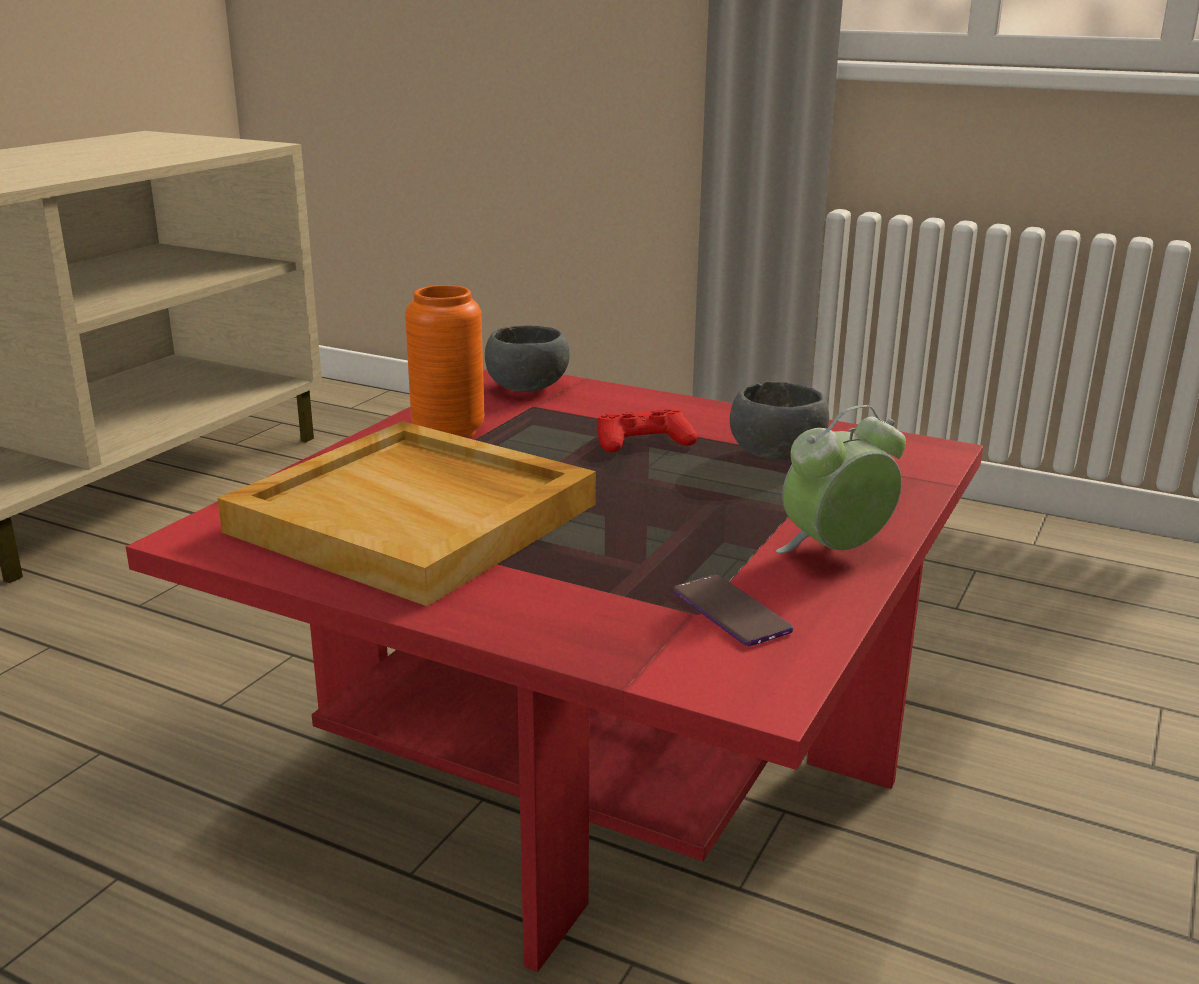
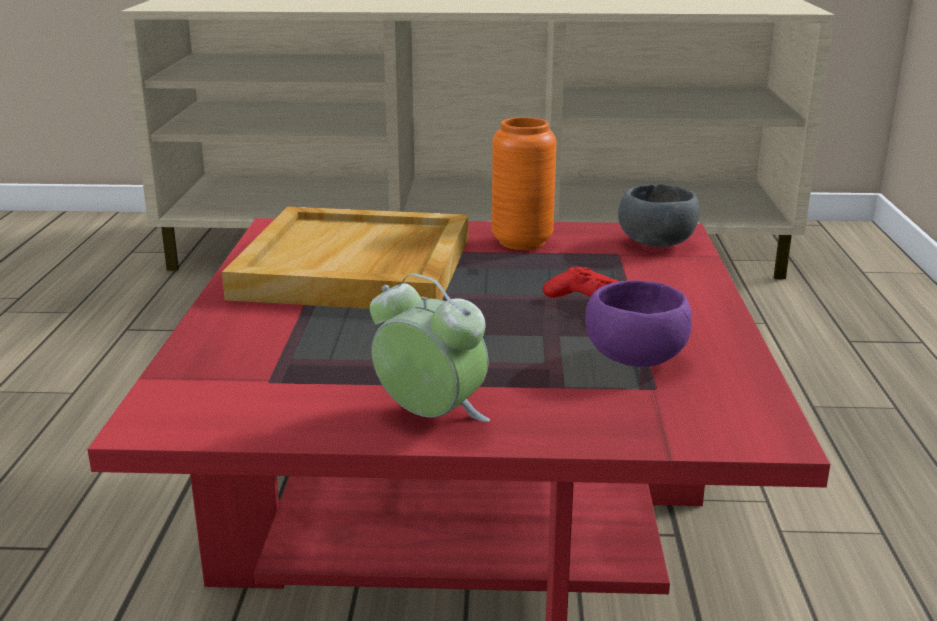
camera: 65 degrees right, 0 degrees up
(731, 612) = (277, 392): phone -> none
(779, 455) = (636, 360): grey bowl -> purple bowl

